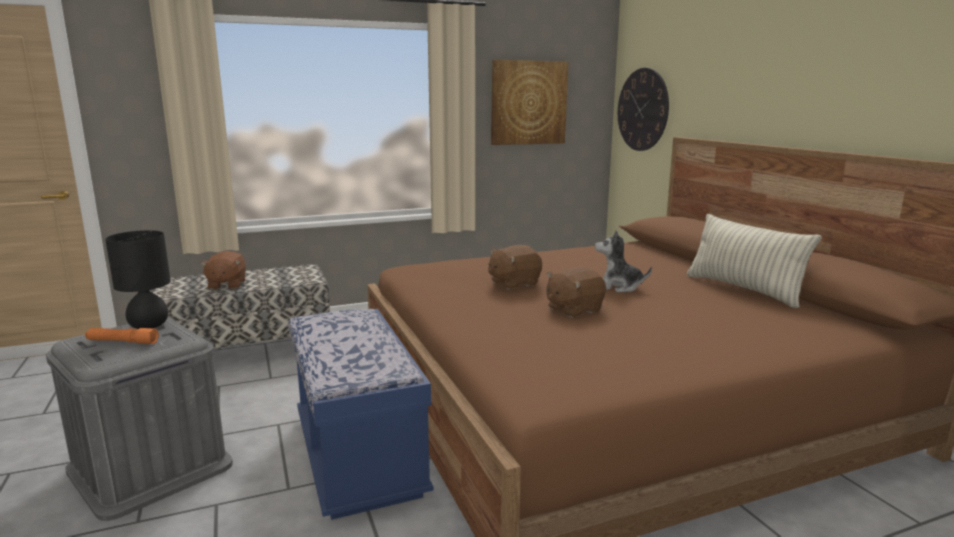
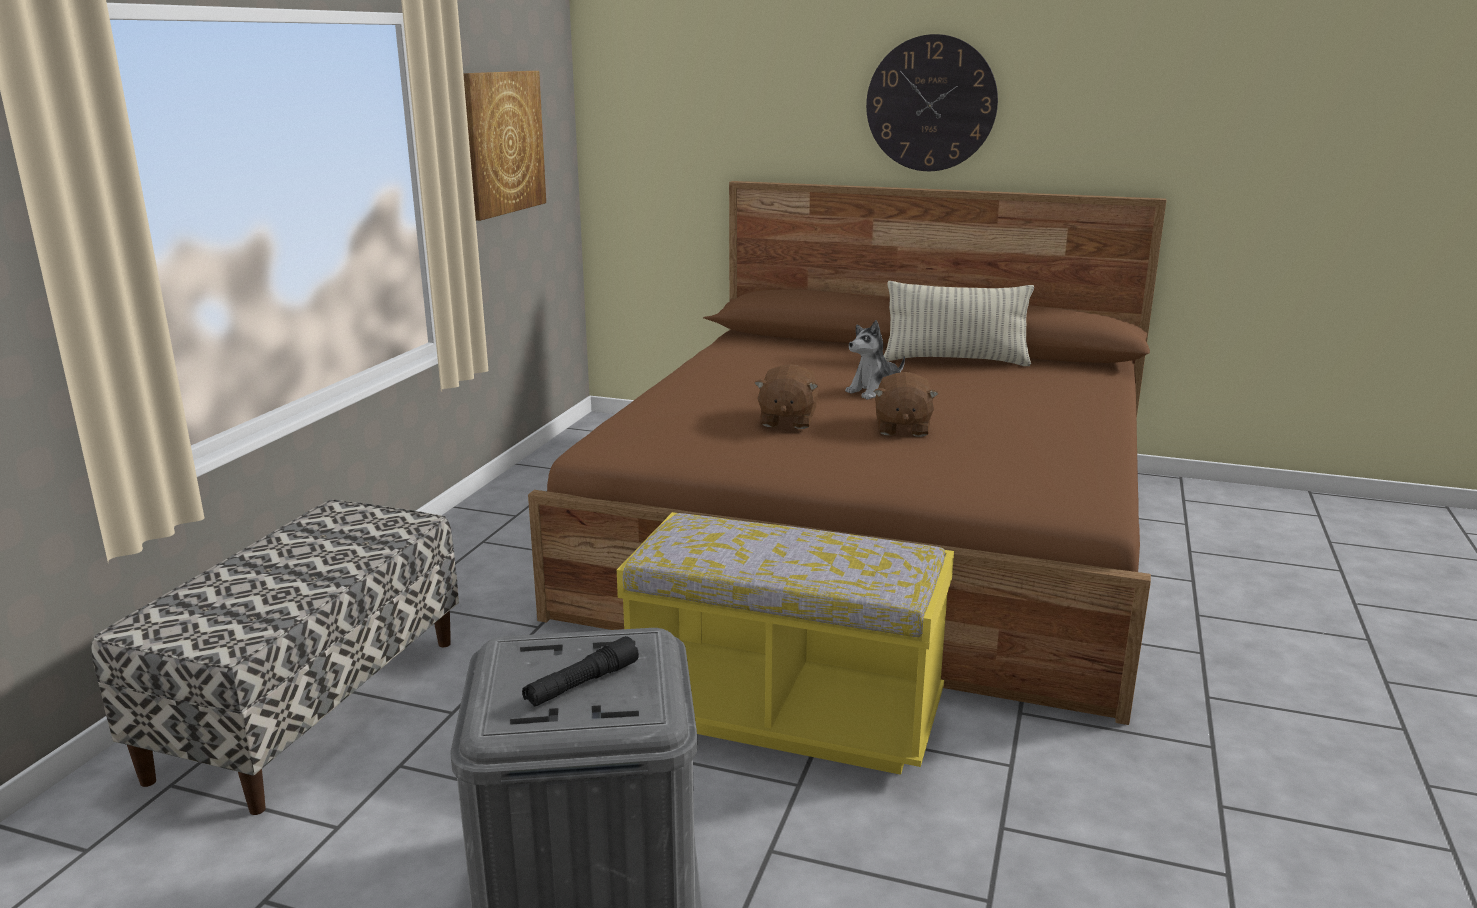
camera: 50 degrees left, 5 degrees up
(122, 342) = (582, 684): orange flashlight -> black flashlight
(149, 325) = (530, 654): black table lamp -> none
(226, 285) = (291, 584): brown plush toy -> none
(358, 456) = (785, 714): blue bench -> yellow bench
(642, 109) = (648, 142): wall clock -> wall clock (931, 104)

